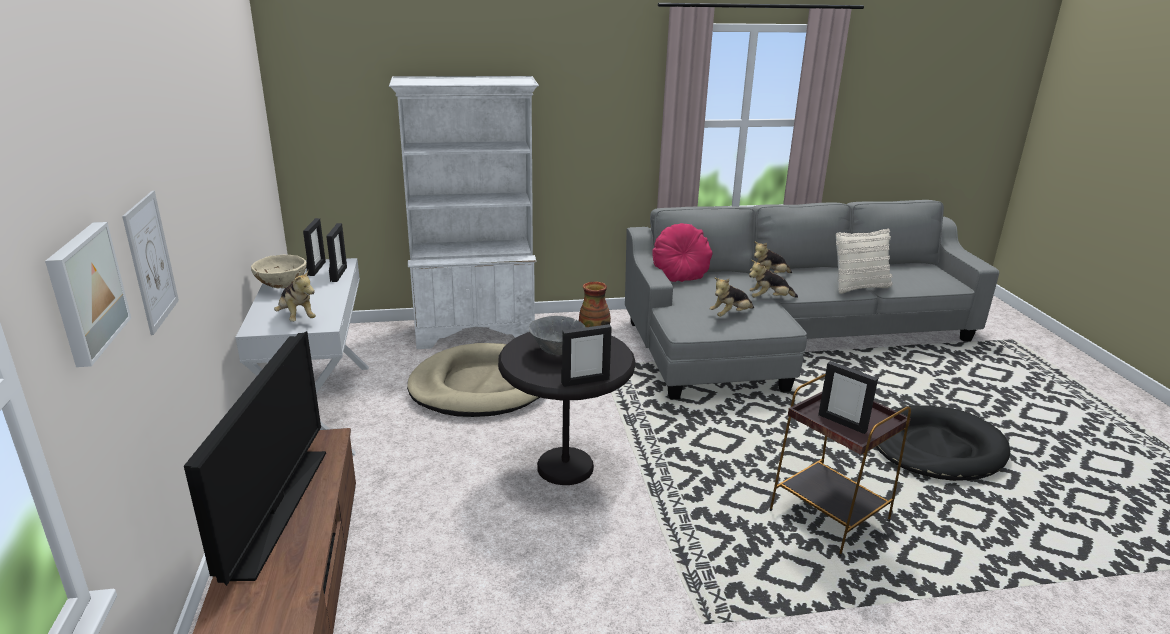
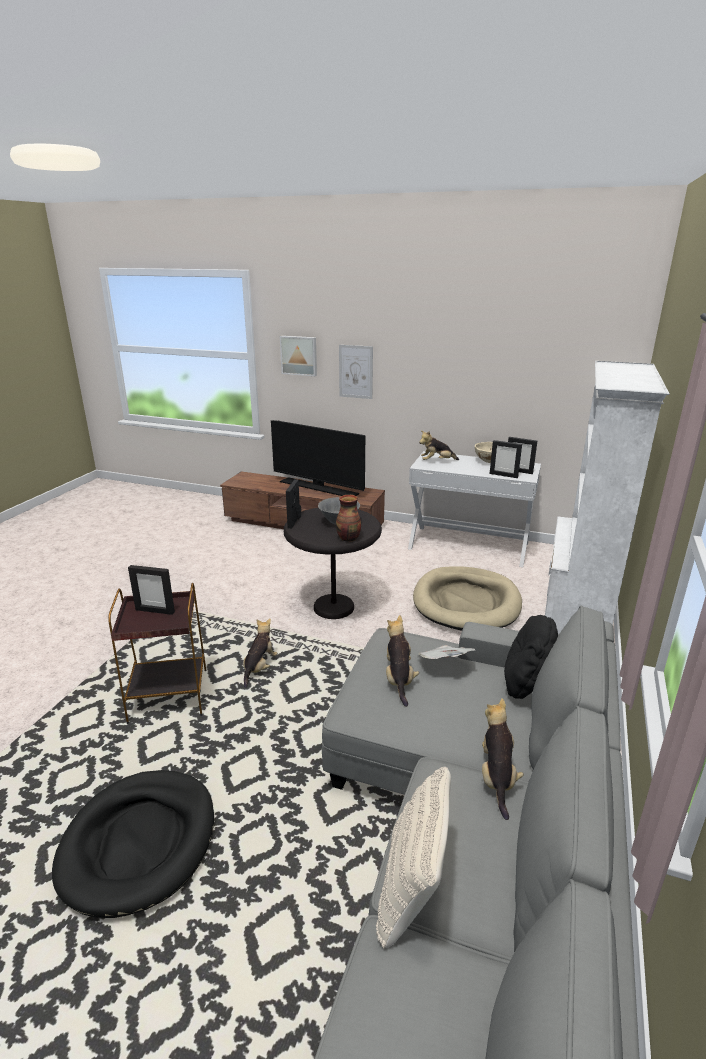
camera: 120 degrees right, 0 degrees up
(680, 278) = (525, 685): pink pillow -> black pillow
(691, 304) = (444, 664): none -> newspaper
(769, 299) = (430, 744): plush toy -> plush toy (259, 668)
(842, 422) = (155, 610): picture frame -> picture frame turned 150 degrees counterclockwise

